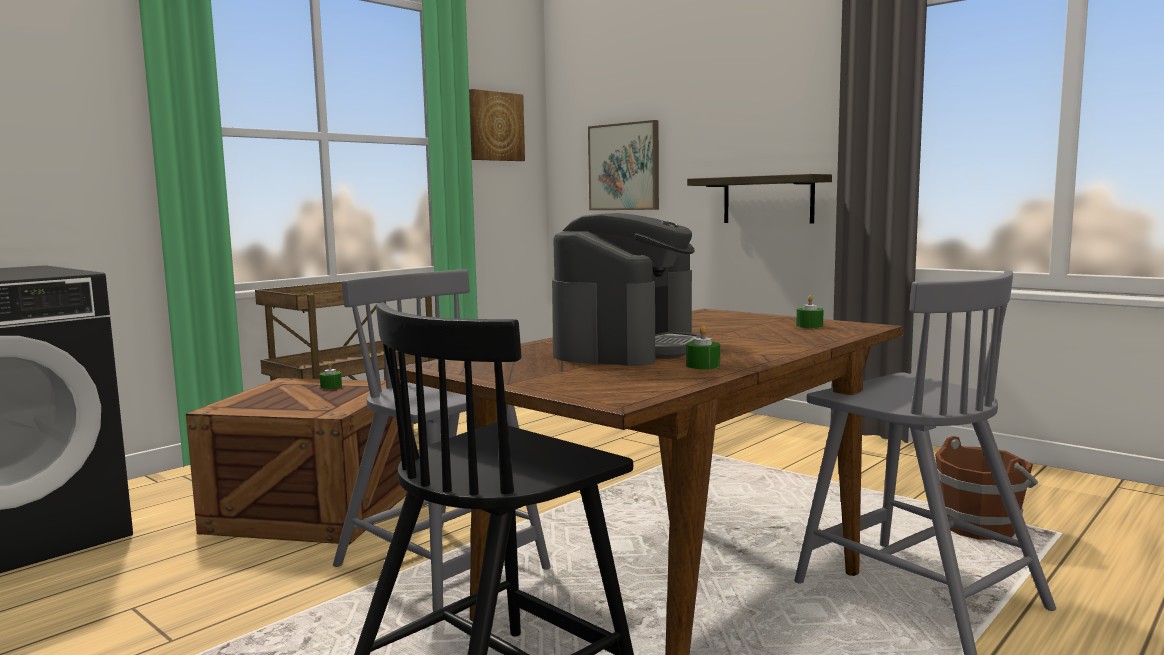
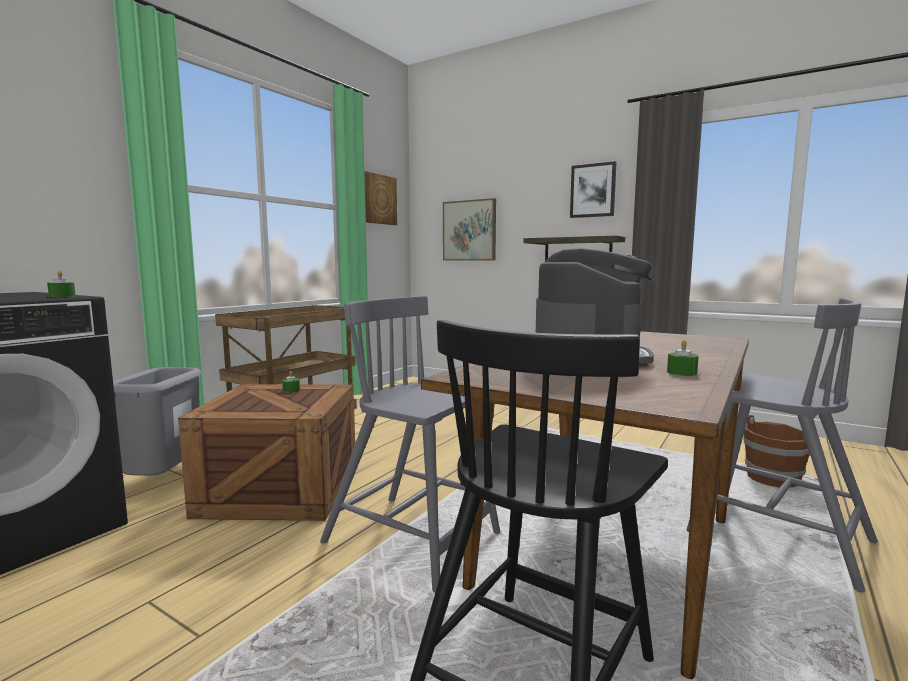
camera: 10 degrees left, 0 degrees up
(185, 495) = (164, 482): none -> grey trash can
(787, 107) = (593, 190): none -> picture
(809, 326) = (686, 339): green candle -> green candle (62, 296)

